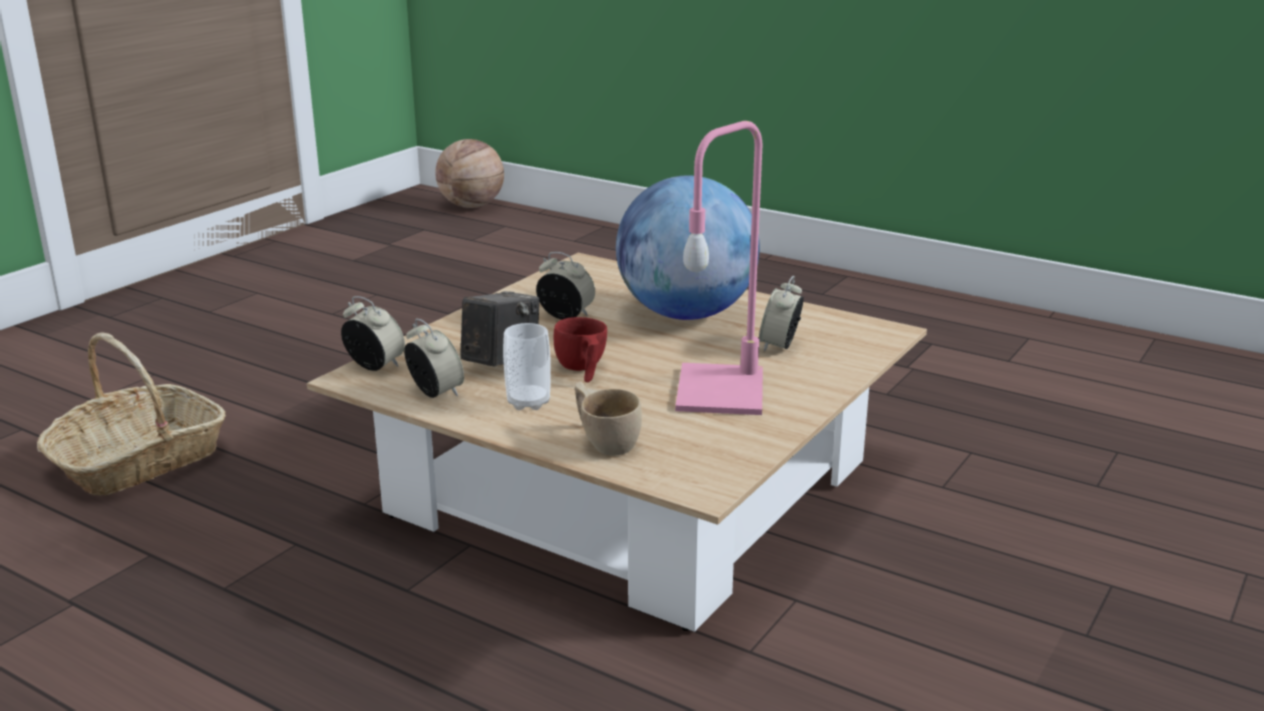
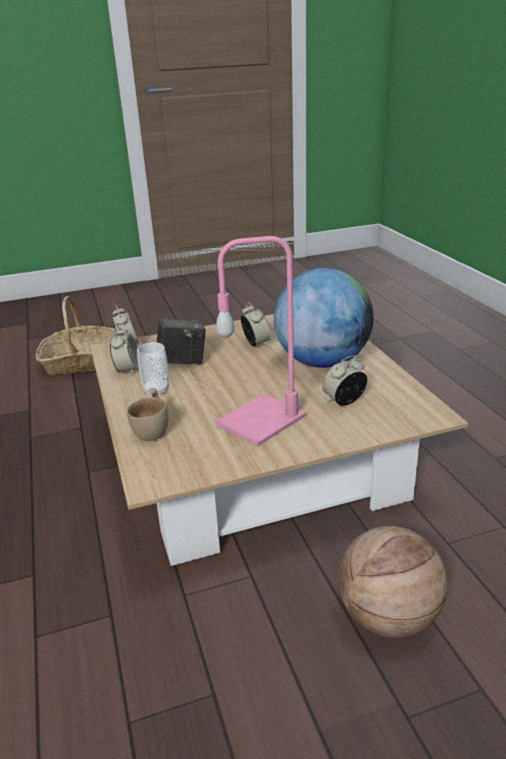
camera: 40 degrees right, 5 degrees up
(471, 206) = (388, 264): basketball -> basketball (389, 616)
(582, 370) = (211, 380): red cup -> none

